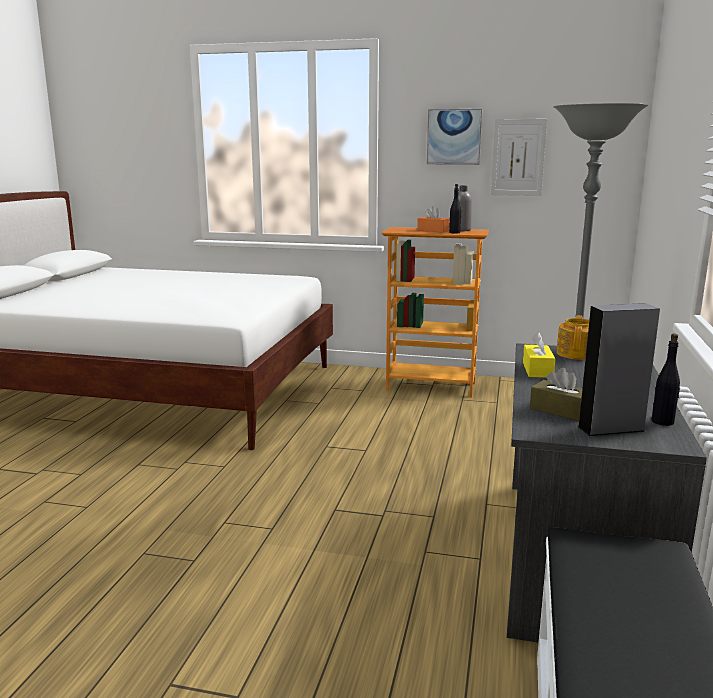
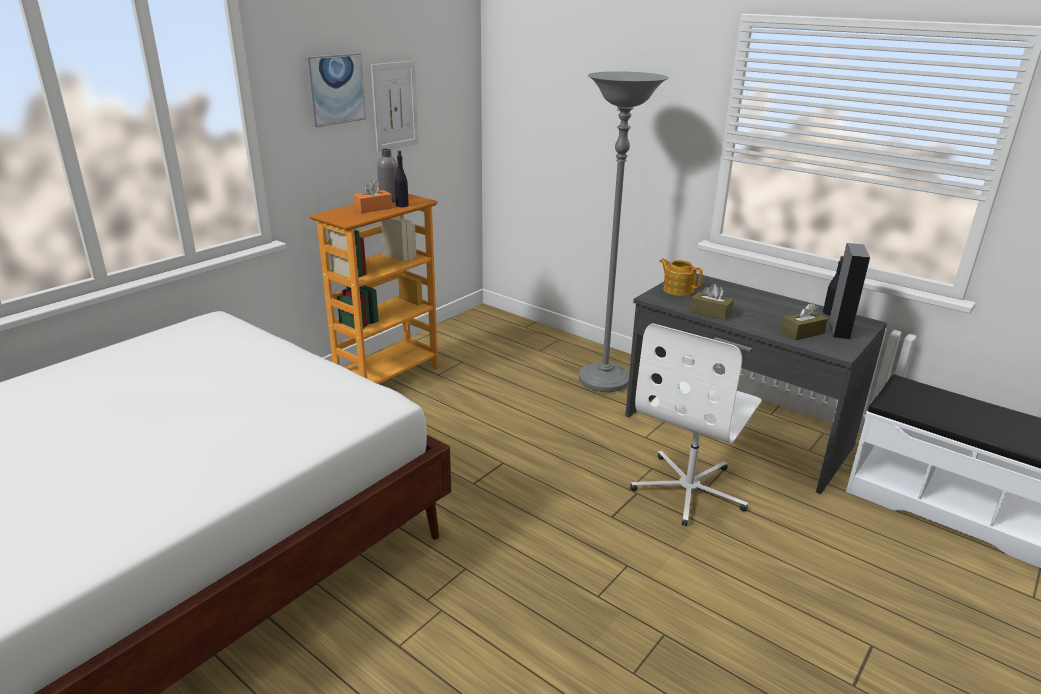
camera: 65 degrees left, 10 degrees up
(418, 543) = (689, 489): none -> white office chair
(537, 370) = (710, 312): yellow tissue box -> brown tissue box

